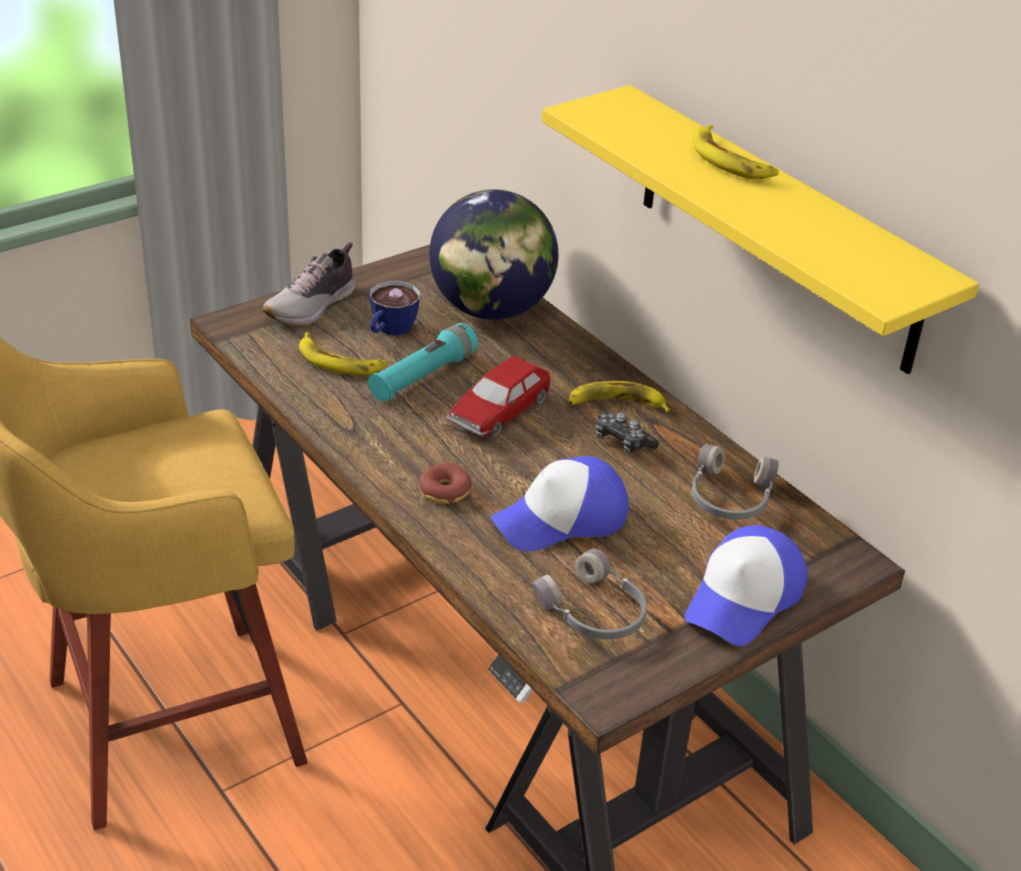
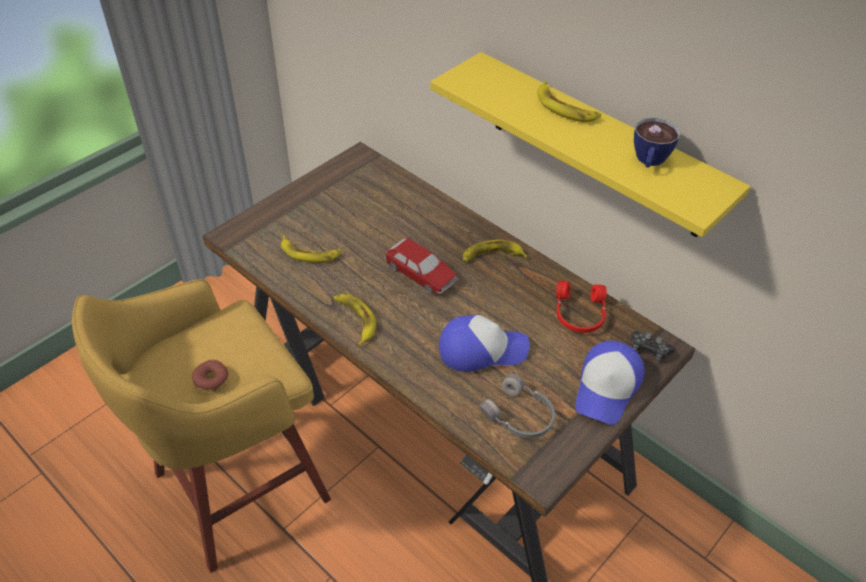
camera: 10 degrees left, 10 degrees up
(313, 306) = (280, 212): shoe -> none
(381, 453) = (355, 319): none -> banana
(390, 330) = (335, 223): cup -> cup (649, 161)
(423, 376) = (366, 255): turquoise flashlight -> none
(445, 491) = (403, 341): donut -> donut (211, 379)
(491, 310) = (395, 196): globe -> none
(499, 411) = (421, 274): toy car -> toy car turned 75 degrees counterclockwise
(561, 519) = (481, 349): cap -> cap turned 150 degrees counterclockwise
(622, 441) = (503, 283): game controller -> game controller (649, 350)
(729, 497) = (578, 313): grey headphones -> red headphones

